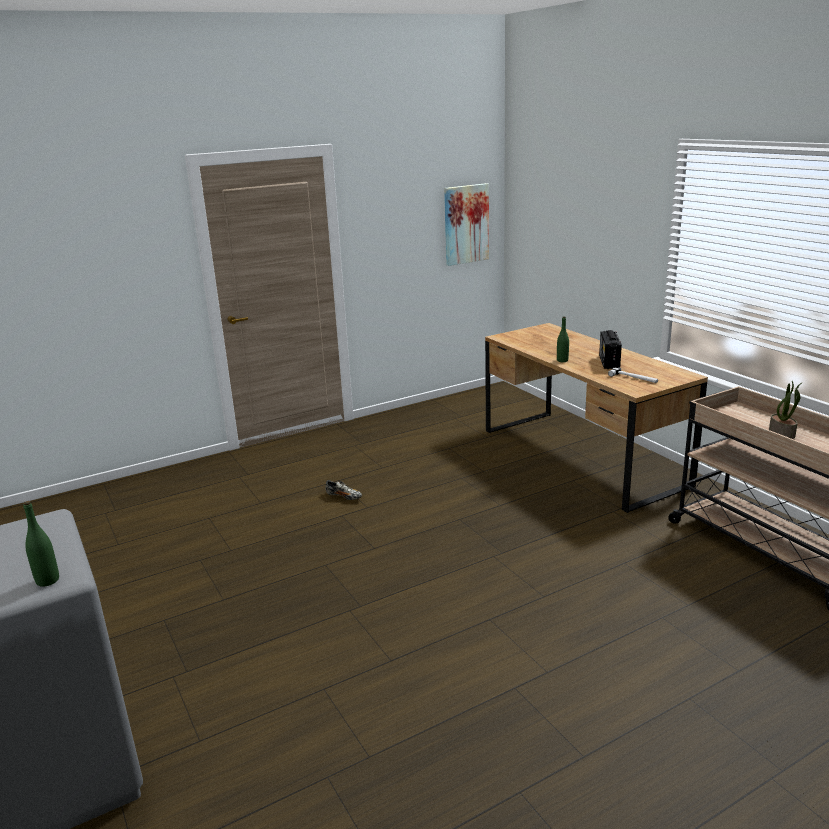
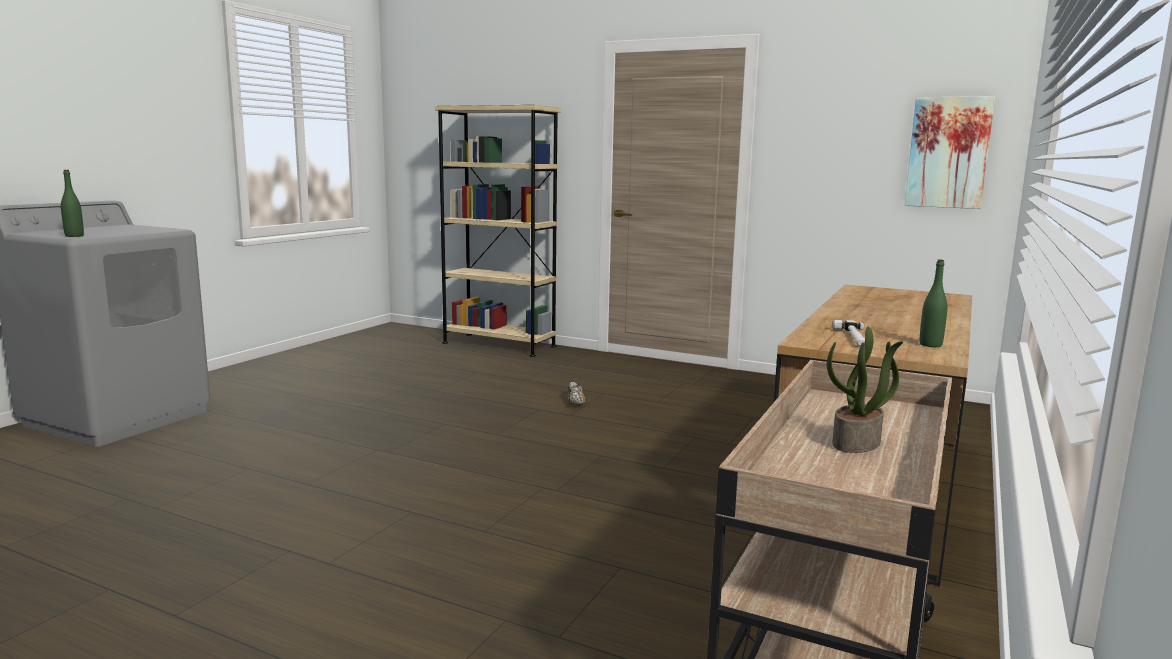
camera: 55 degrees right, 10 degrees down
(139, 486) = (499, 344): none -> beige bookcase
(562, 360) = (839, 310): green bottle -> green bottle (930, 345)
(609, 363) = (887, 325): radio -> none

